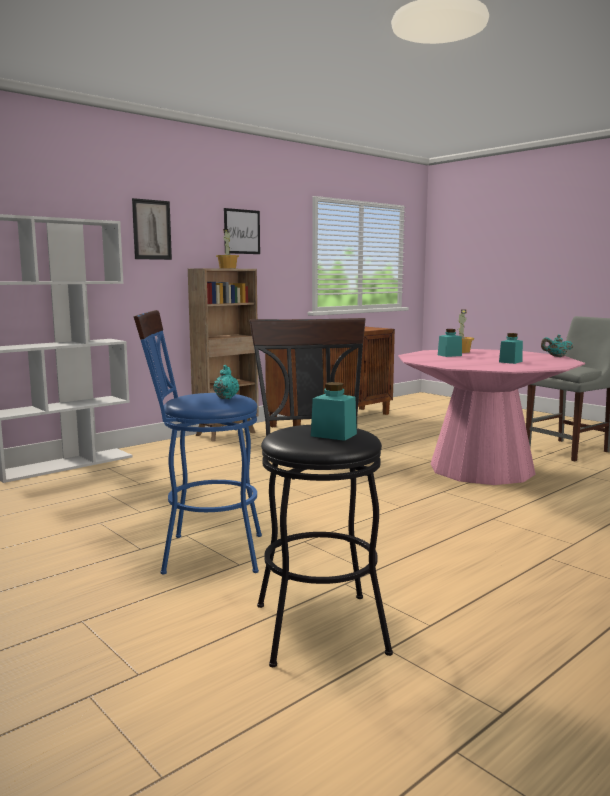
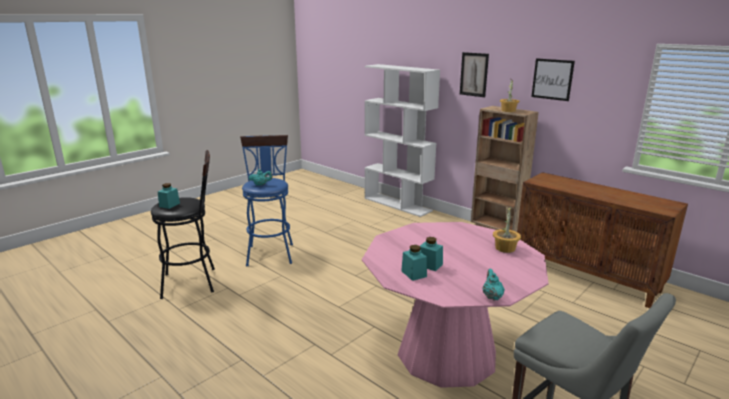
camera: 85 degrees right, 10 degrees up
(449, 355) = (468, 241): turquoise jar -> turquoise jar (414, 274)

